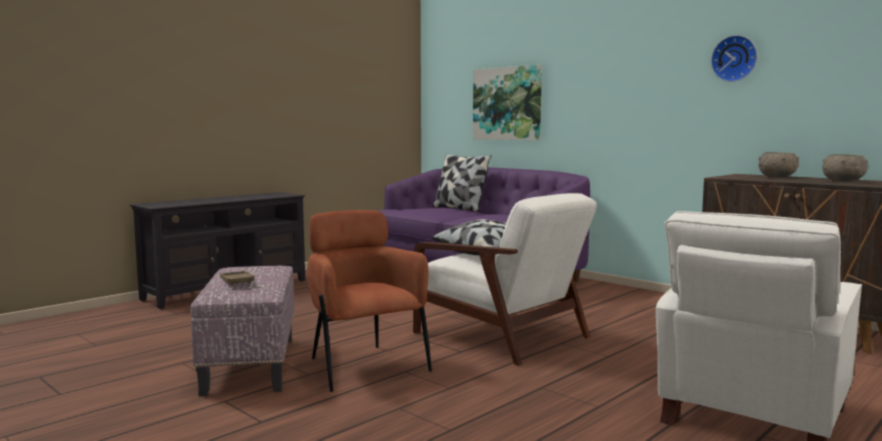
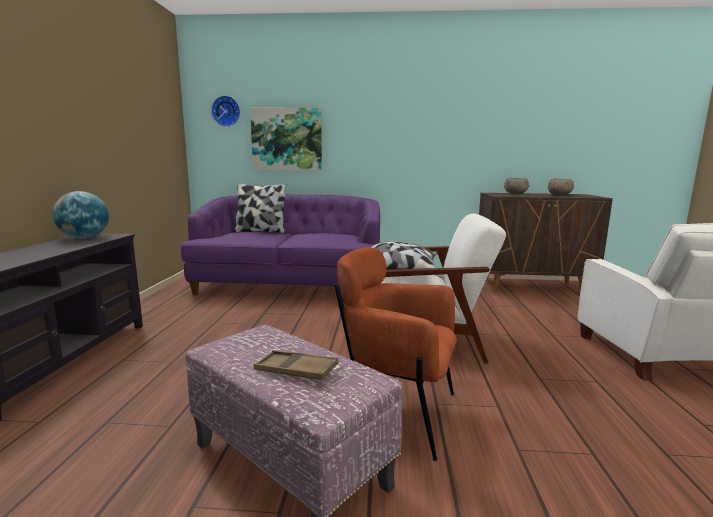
camera: 40 degrees left, 5 degrees up
(266, 194) = (84, 238): none -> globe
(735, 58) = (479, 114): wall clock -> wall clock (226, 111)

